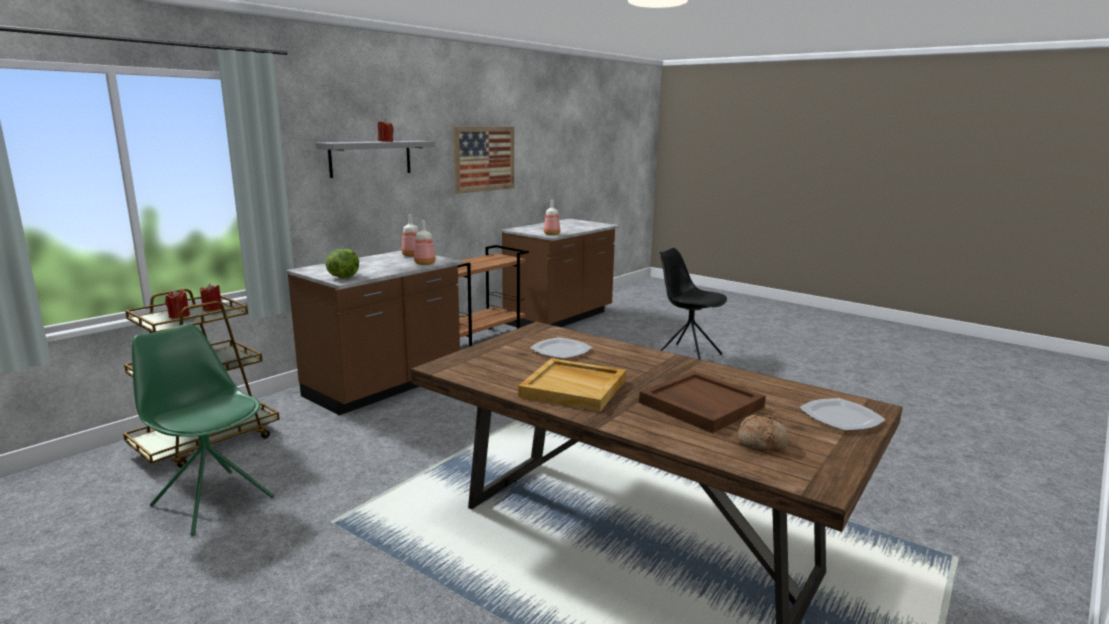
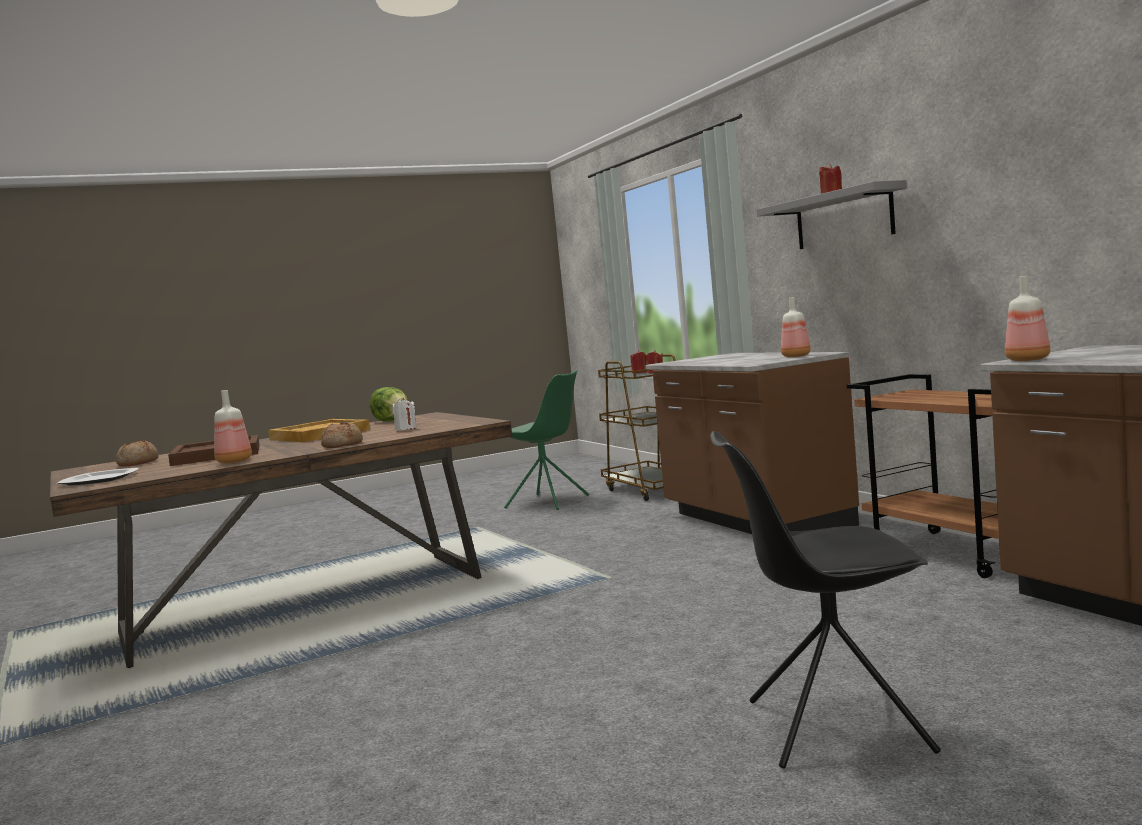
camera: 115 degrees right, 10 degrees down
(212, 500) = (548, 502): green chair -> green chair turned 60 degrees clockwise
(343, 277) = (680, 361): lettuce -> lettuce (392, 420)
(425, 263) = (735, 363): bottle -> bottle (233, 462)
(484, 159) = (1044, 190): picture -> none
(560, 350) = (406, 429): plate -> white candle
(647, 354) = (342, 445): none -> bread
(687, 355) = (833, 726): black chair -> black chair turned 150 degrees counterclockwise

